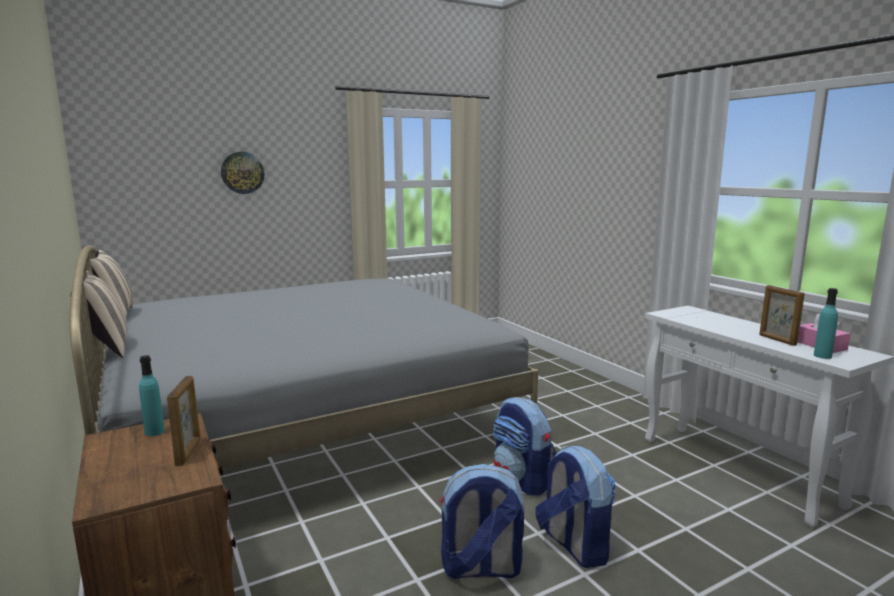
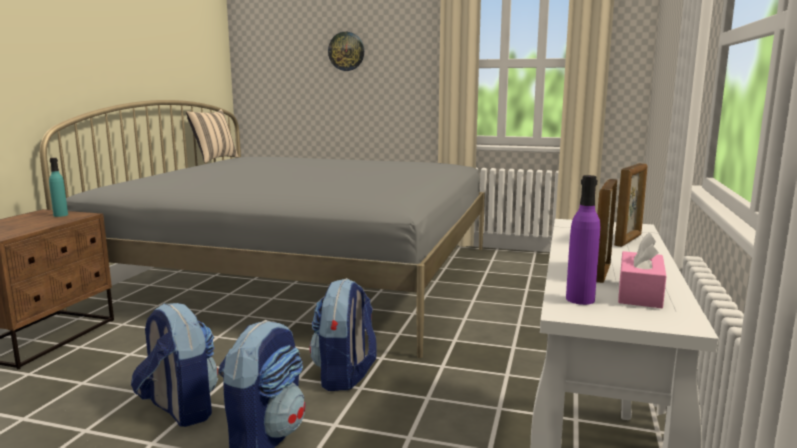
camera: 45 degrees right, 0 degrees up
(105, 349) = (152, 172): beige pillow -> none
(188, 452) = (38, 226): picture frame -> picture frame (628, 240)
(822, 356) = (580, 299): turquoise bottle -> purple bottle

